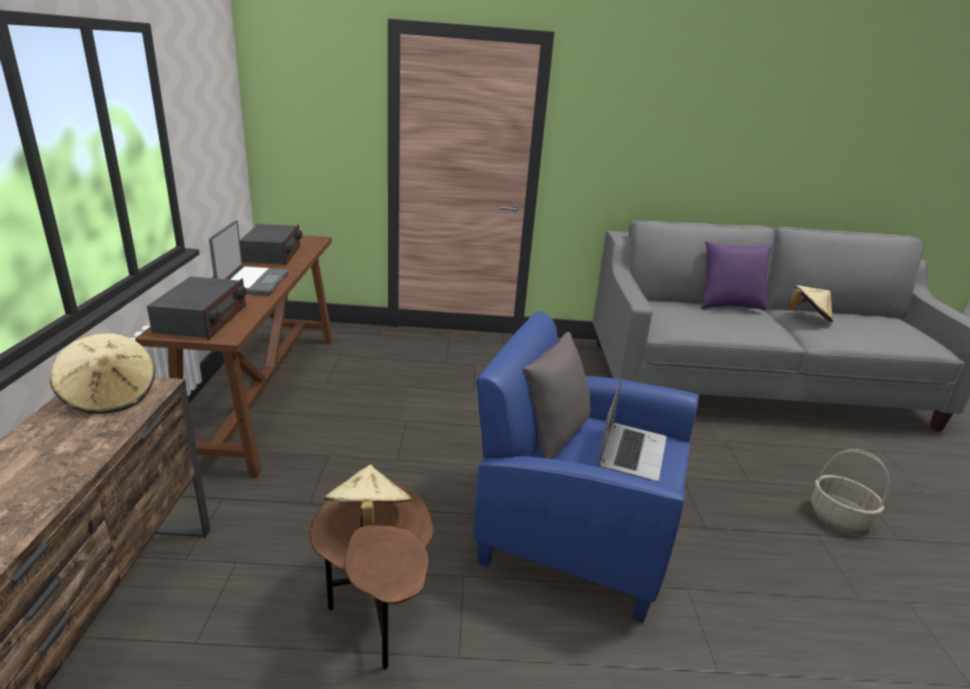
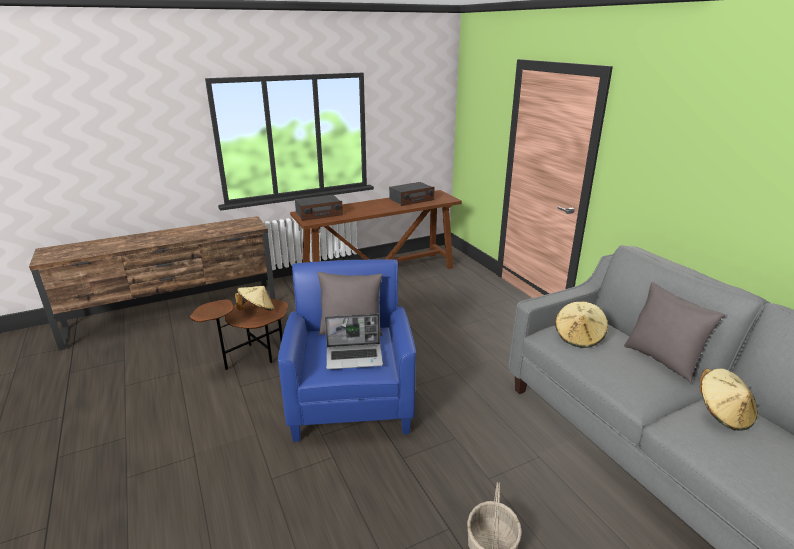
camera: 65 degrees right, 0 degrees up
(110, 396) = (245, 224): beige hat -> beige hat (579, 337)
(252, 282) = (370, 207): laptop -> none
(728, 306) = (662, 360): purple pillow -> grey pillow

